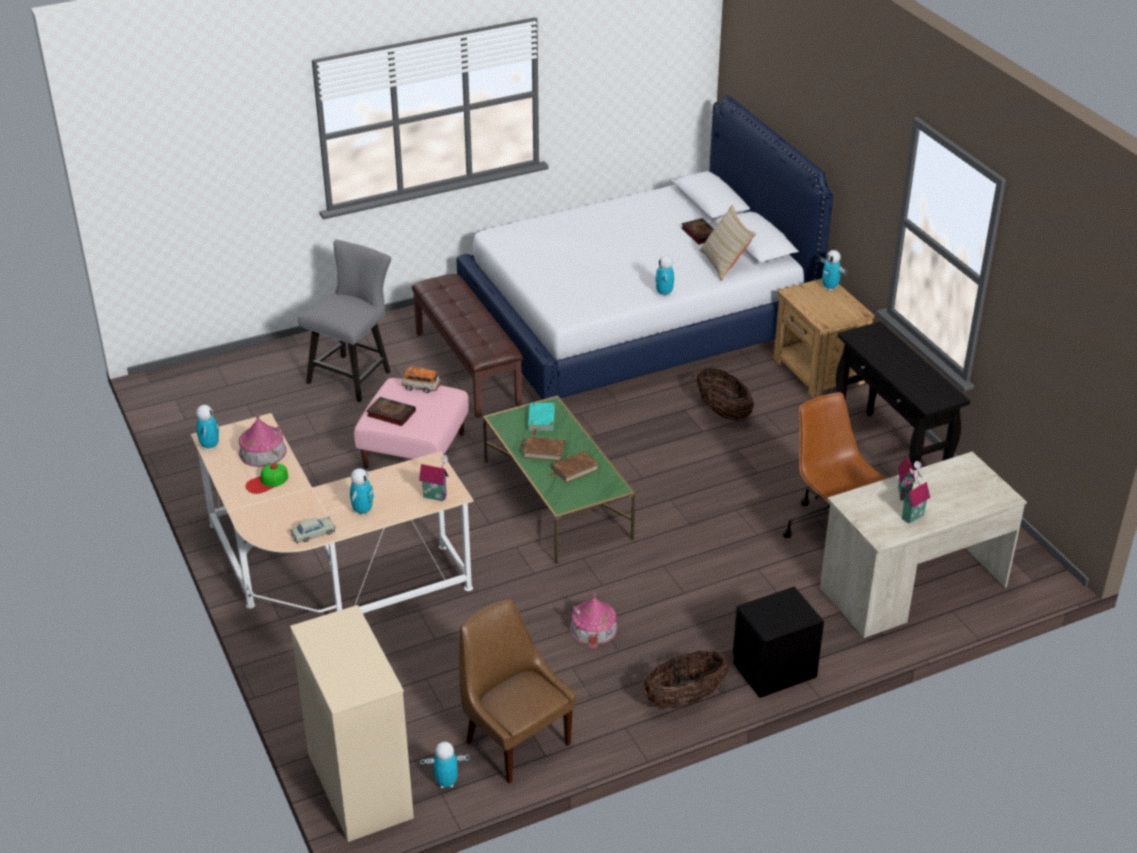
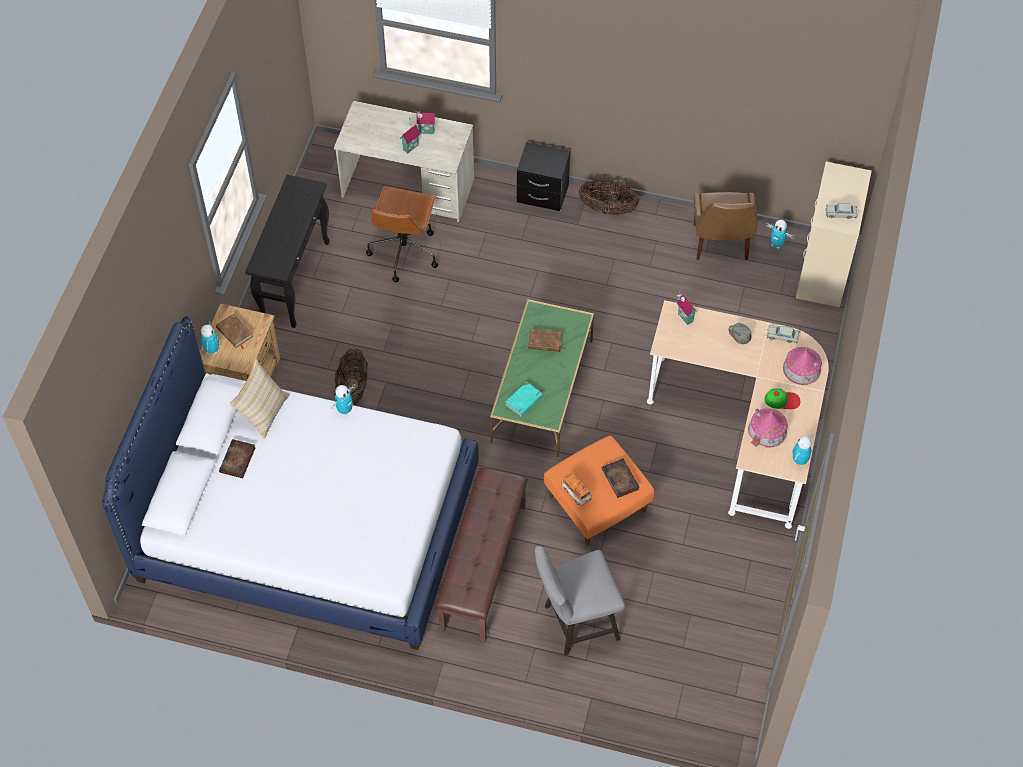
camera: 140 degrees left, 20 degrees up
(331, 636) = (841, 214): none -> beige toy car
(362, 511) = (739, 335): toy robot -> grey cap
(414, 450) = (597, 504): pink ottoman -> orange ottoman
(543, 451) = (549, 371): brown book -> brown book (234, 332)
(593, 628) = (613, 282): toy house -> toy house (801, 368)

